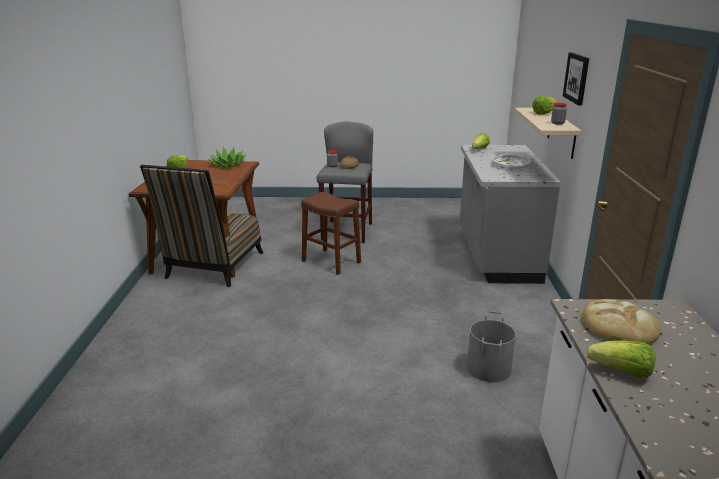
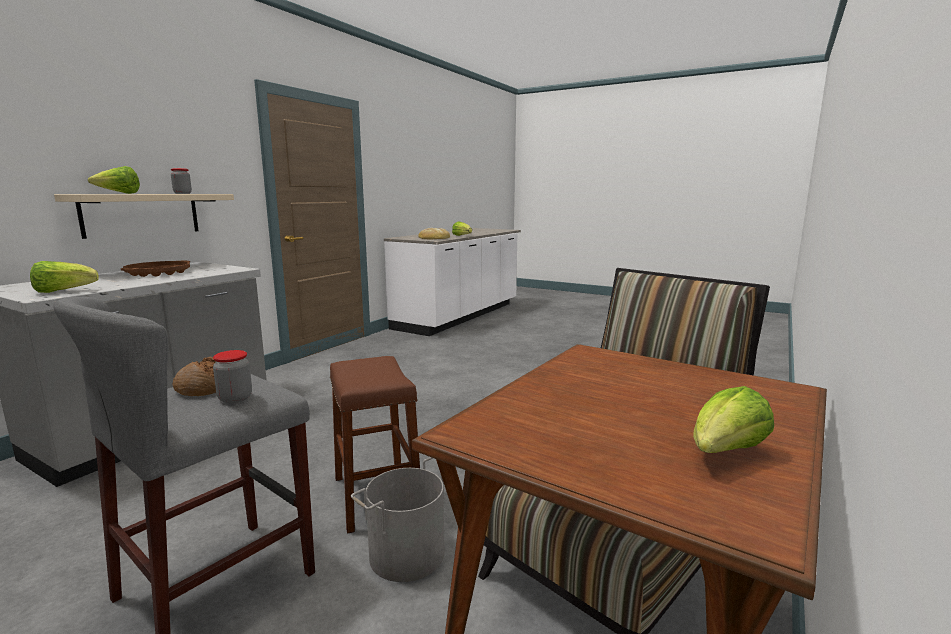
camera: 150 degrees left, 10 degrees down
(228, 165) = (533, 438): potted plant -> none
(488, 368) = (402, 360): grey bucket -> grey bucket (408, 554)
(511, 165) = (158, 273): white tray -> brown tray
(577, 78) = (159, 137): picture -> none

